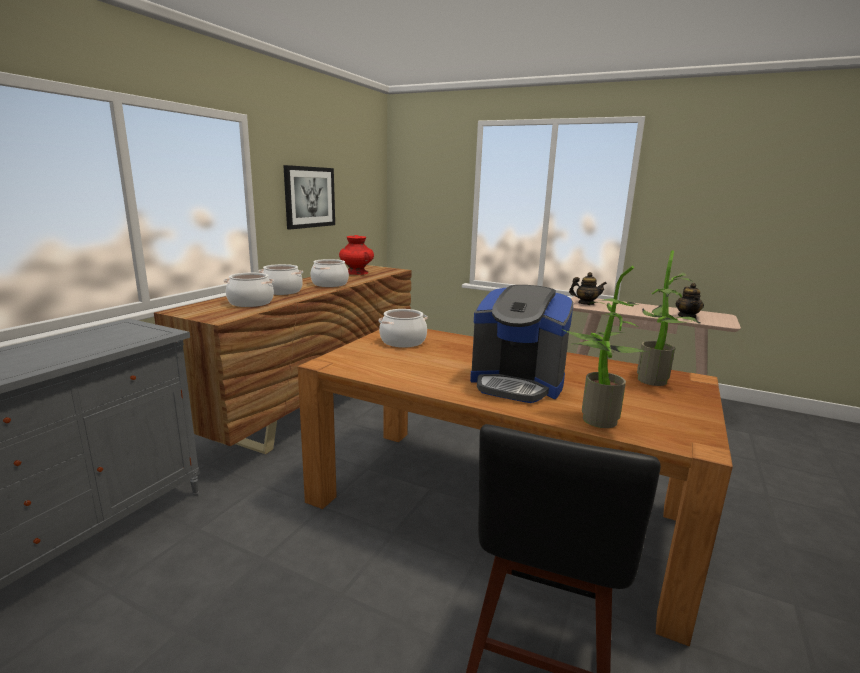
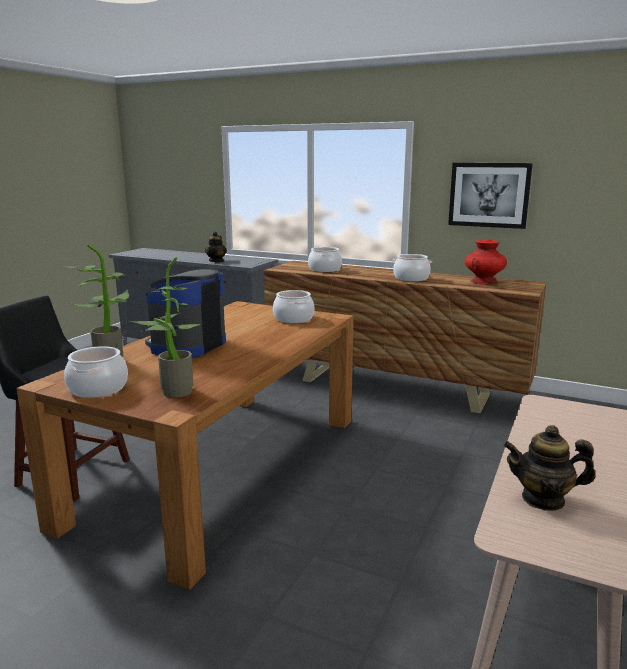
camera: 90 degrees right, 0 degrees up
(282, 291) = (368, 272): cooking pot -> cooking pot (98, 388)
(585, 303) = (564, 412): teapot -> teapot (216, 261)

